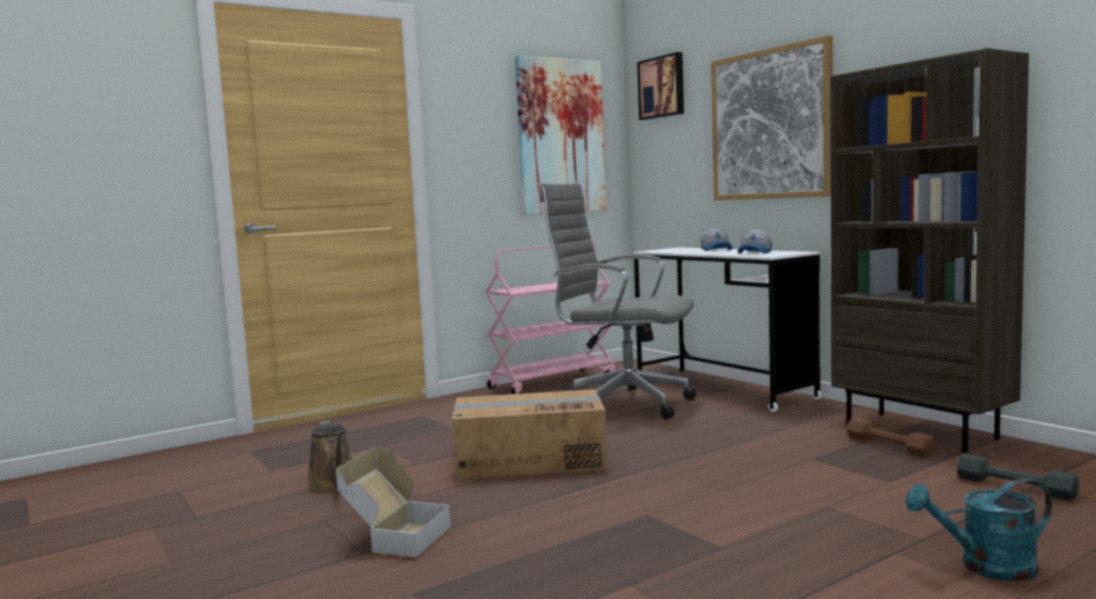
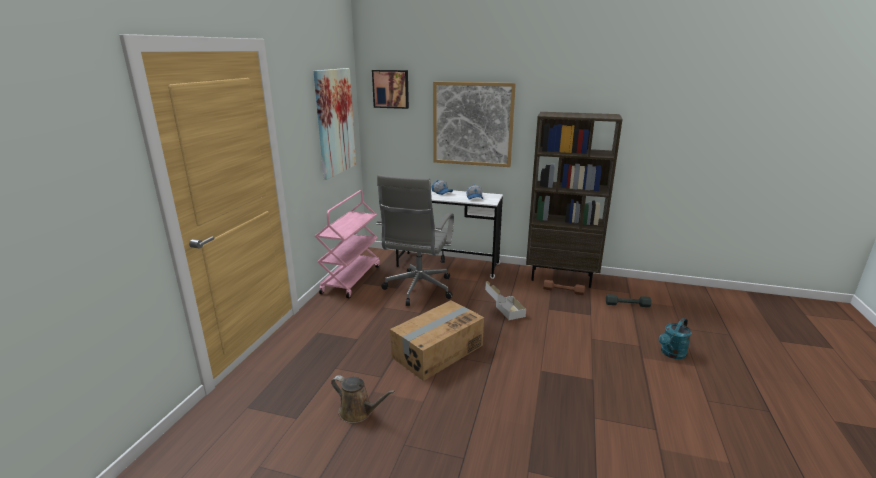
camera: 40 degrees left, 15 degrees up
(395, 537) = (461, 438): cardboard box -> cardboard box (503, 313)
(622, 404) = (418, 290): grey office chair -> grey office chair turned 60 degrees counterclockwise

